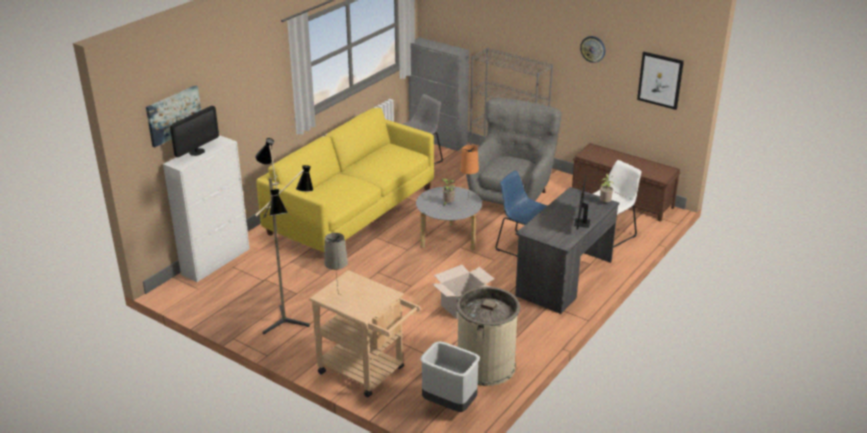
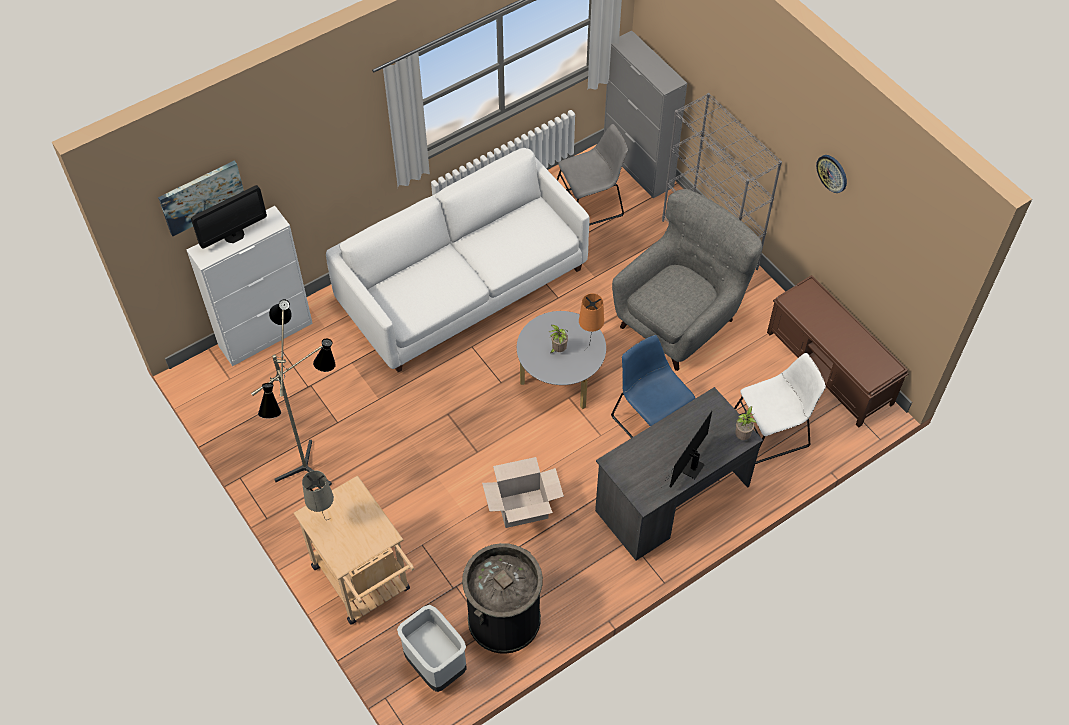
camera: 20 degrees right, 25 degrees up
(351, 210) = (463, 285): yellow sofa -> white sofa
(485, 366) = (504, 619): beige trash can -> black trash can
(660, 80) = (904, 260): picture -> none

